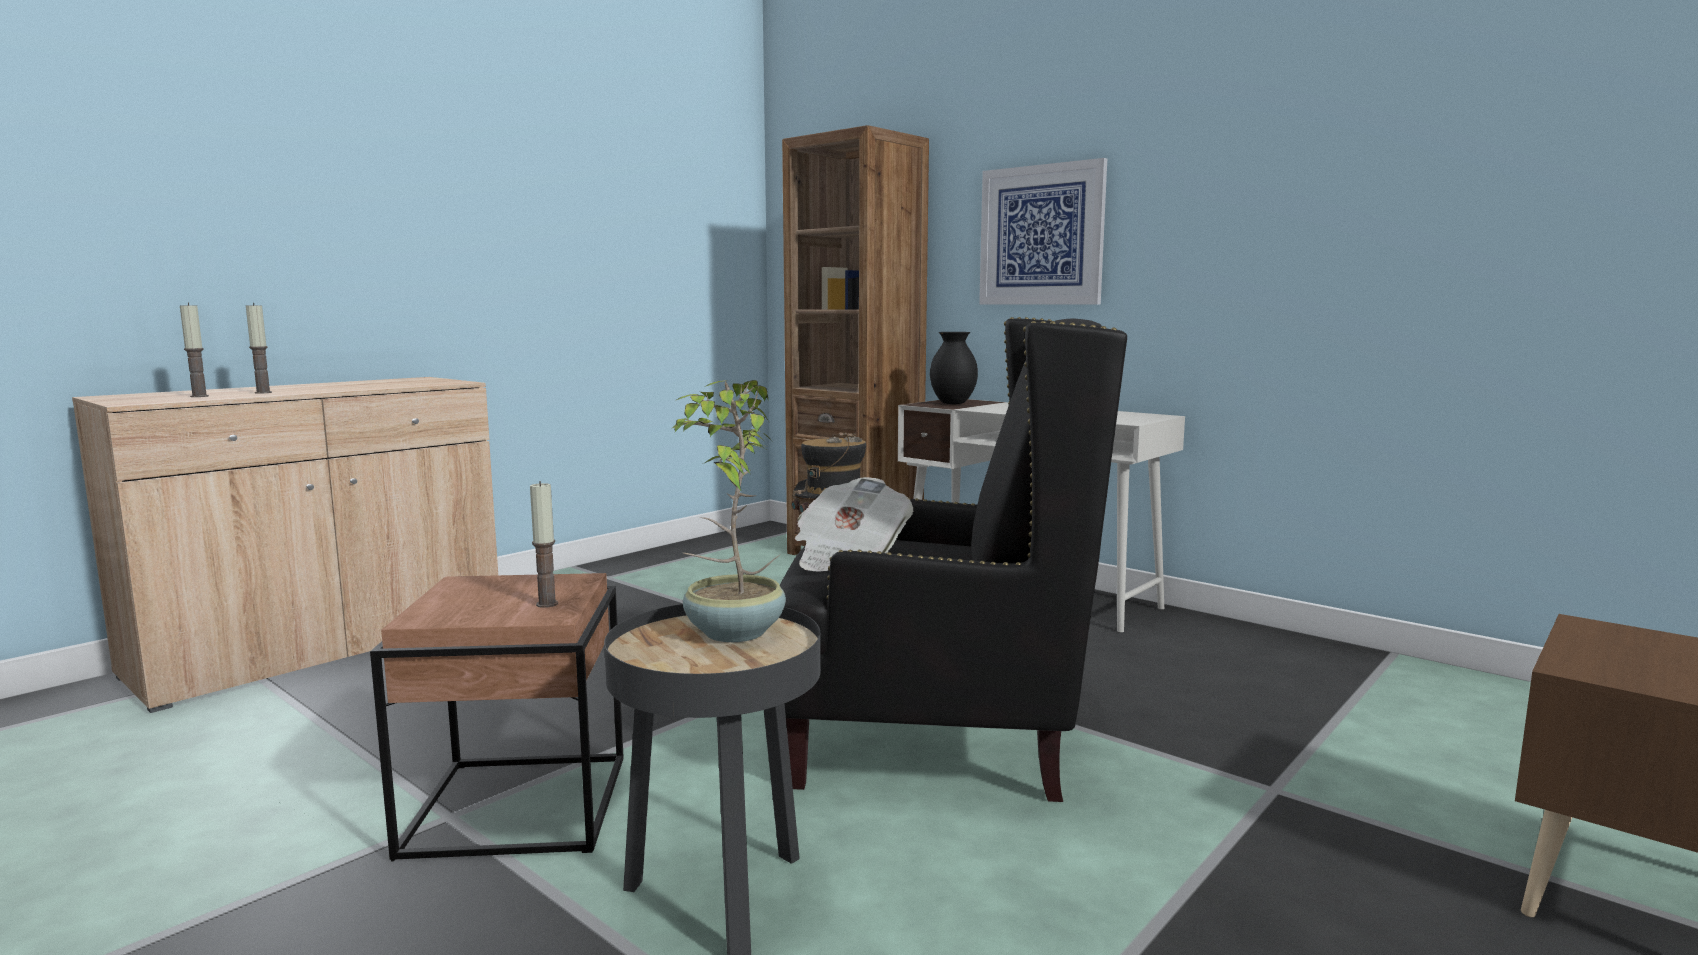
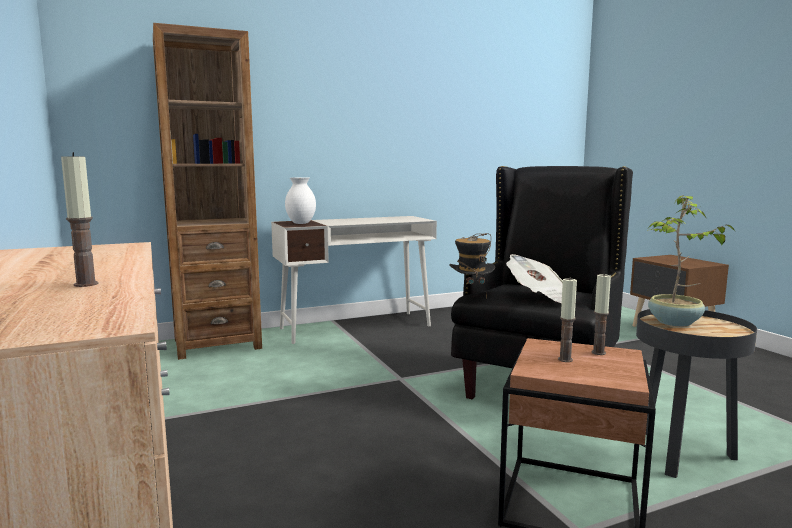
camera: 65 degrees left, 0 degrees up
(199, 396) = (72, 302): candle -> candle (565, 359)
(953, 403) = (301, 223): black vase -> white vase
(1041, 235) = (324, 119): picture -> none

